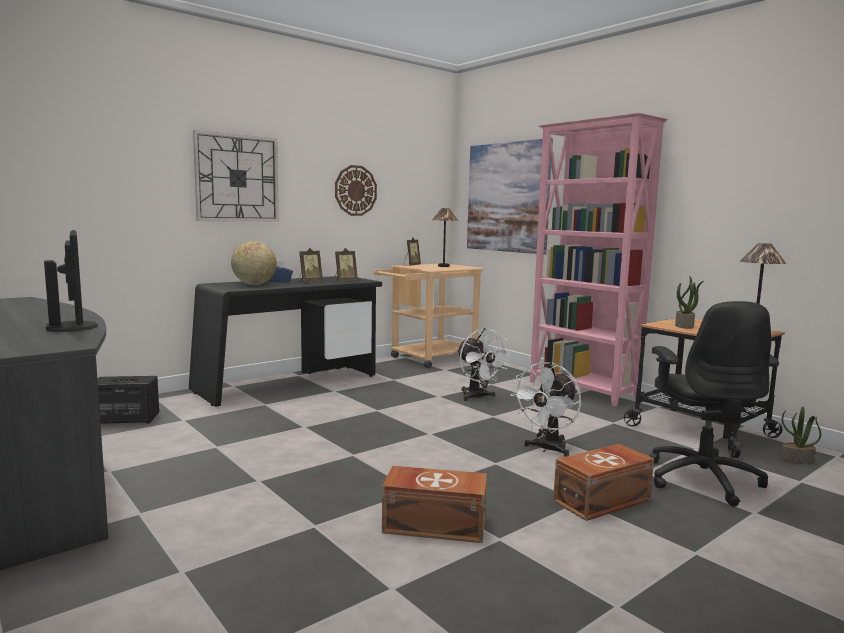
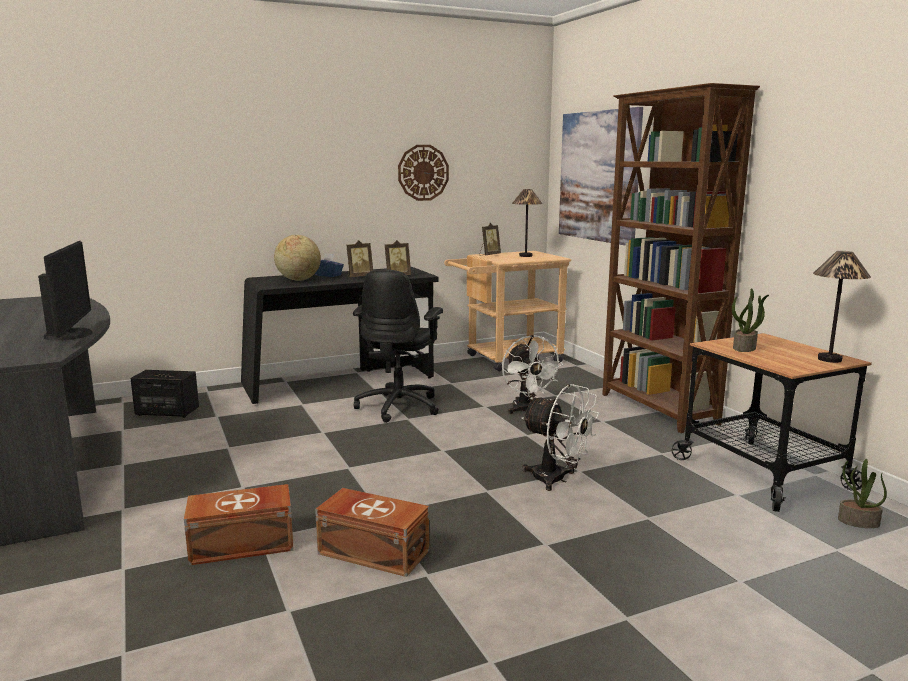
camera: 15 degrees right, 5 degrees up
(237, 178) = (286, 167): wall clock -> none
(547, 449) = (557, 480): white fan -> white fan turned 105 degrees counterclockwise
(582, 390) = (658, 409): pink bookcase -> brown bookcase
(604, 501) = (571, 546): brown storage box -> brown storage box (244, 545)
(702, 479) = (711, 533): black office chair -> black office chair (399, 406)

